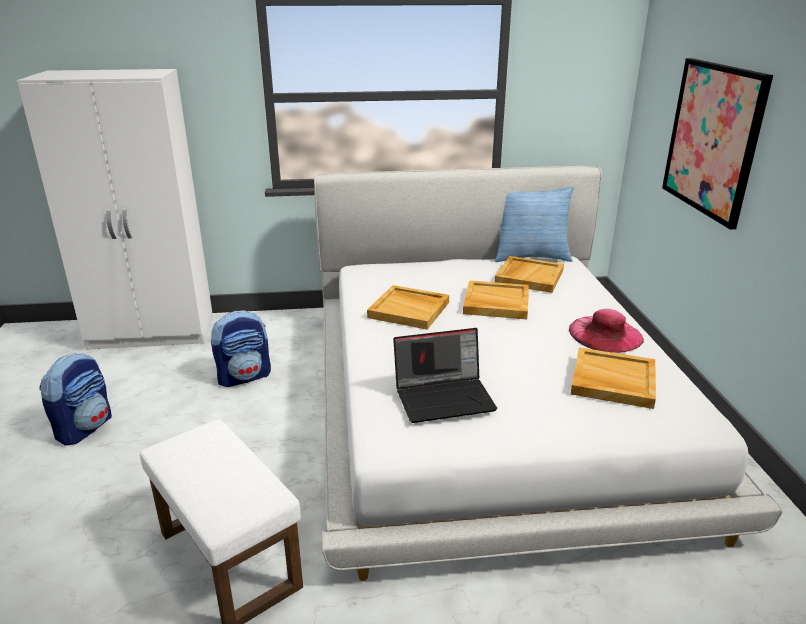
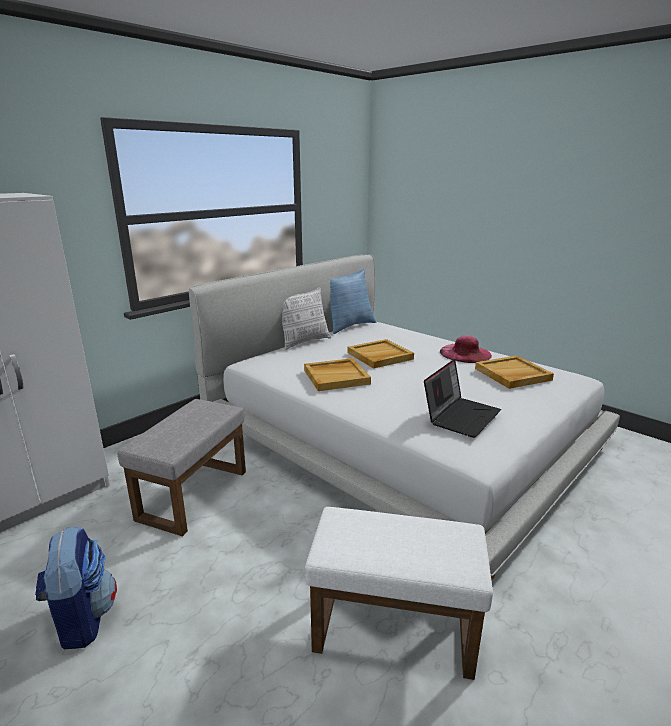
camera: 40 degrees left, 5 degrees down
(244, 376) = (193, 493): backpack -> grey ottoman
(449, 262) = (304, 342): none -> pillow
(529, 276) = (370, 336): beige tray -> none
(712, 139) = (462, 220): picture -> none

